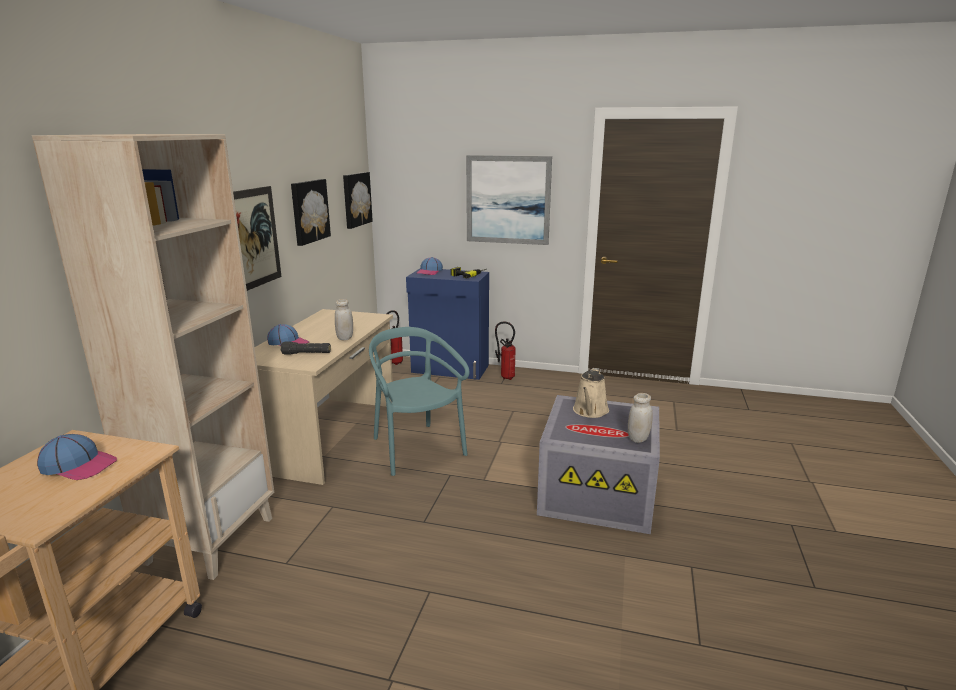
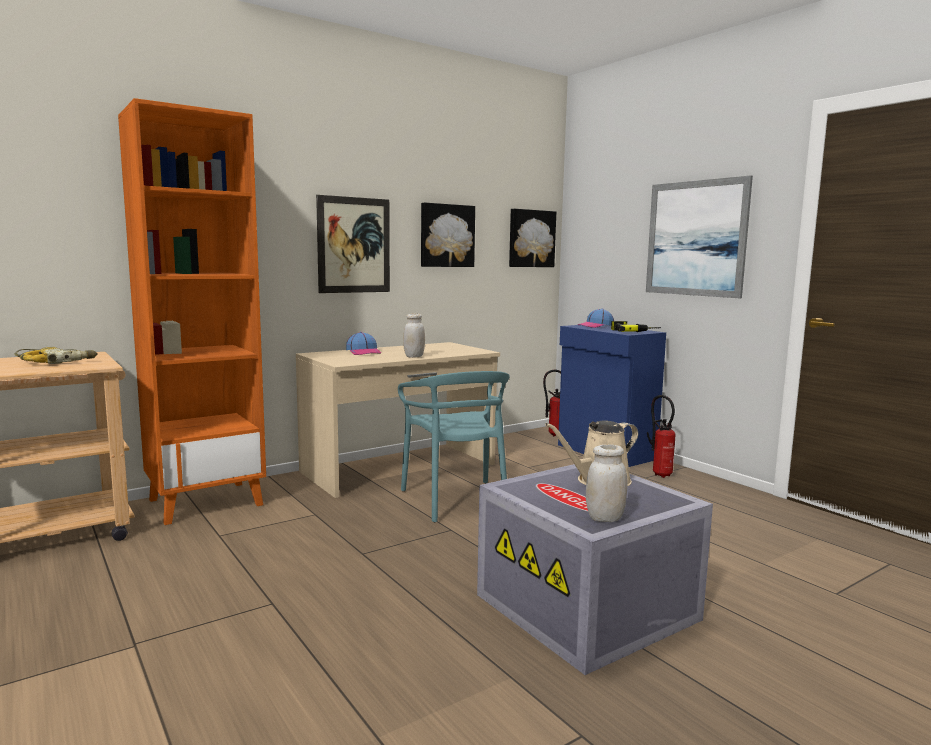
camera: 40 degrees right, 10 degrees down
(79, 465) = (57, 362): cap -> power drill
(211, 539) = (206, 502): beige bookcase -> orange bookcase
(306, 354) = (358, 358): black flashlight -> none
(416, 448) = (456, 500): turquoise chair -> turquoise chair turned 150 degrees clockwise

